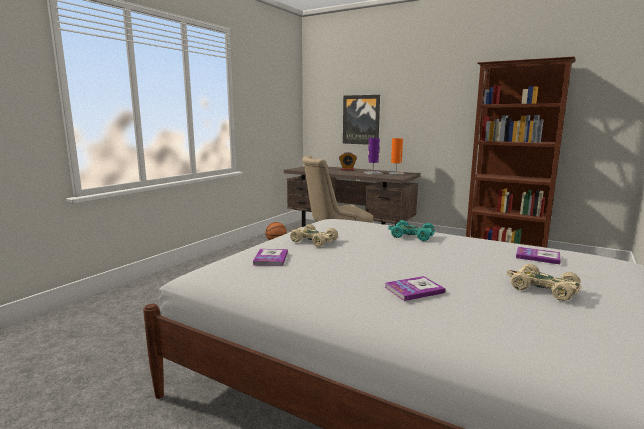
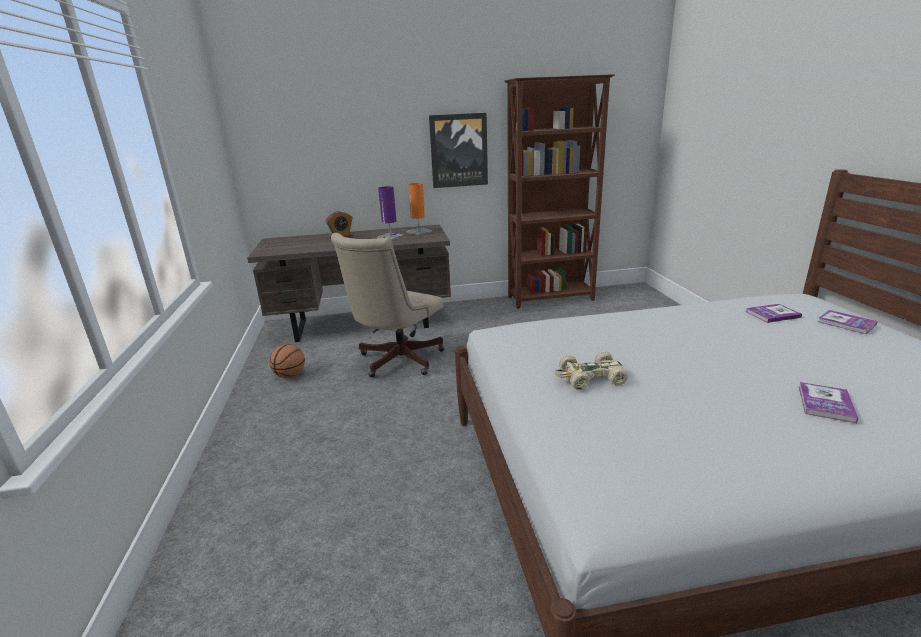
camera: 40 degrees left, 10 degrees up
(270, 258) = (628, 432): book -> book (846, 323)
(361, 119) = (341, 159): picture -> picture (459, 150)
(411, 236) = (646, 327): turquoise toy car -> none
(542, 289) = (862, 353): beige toy car -> none

